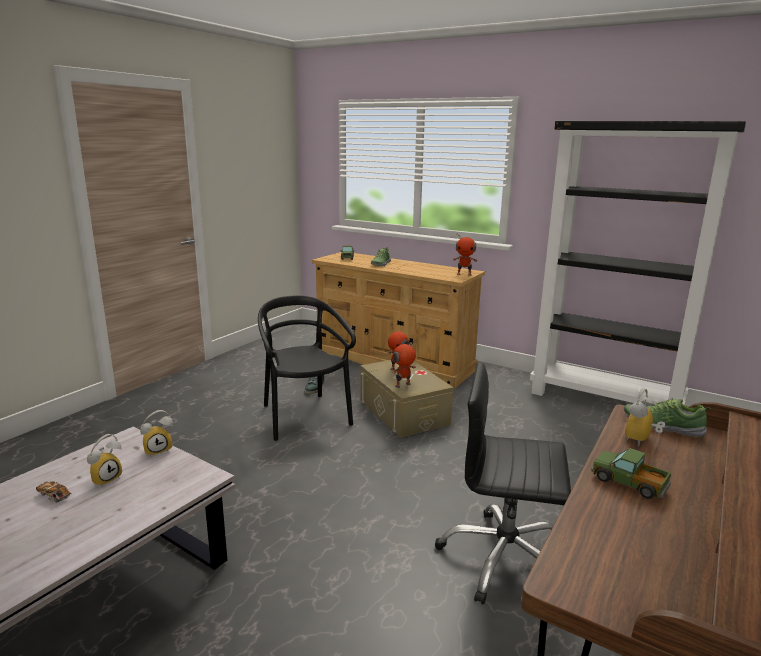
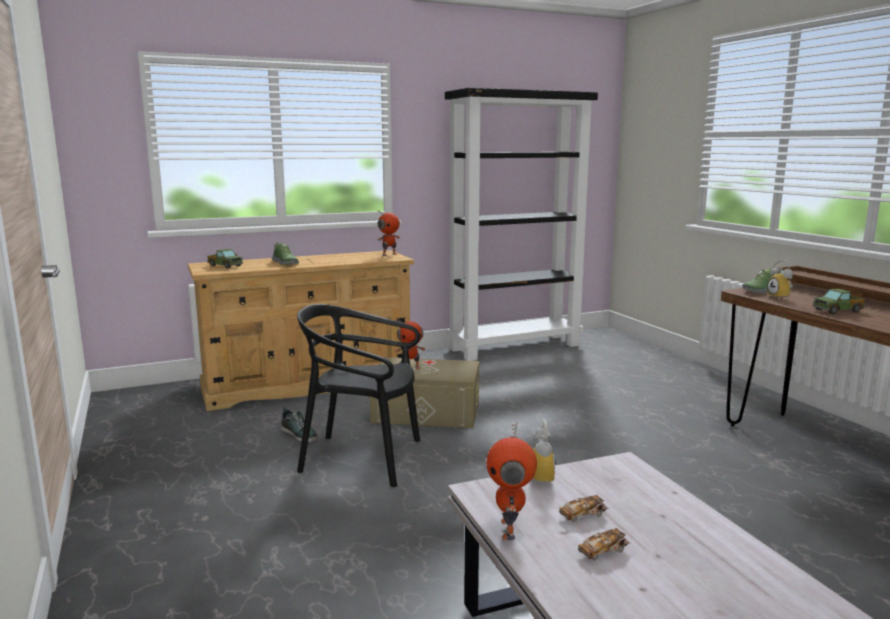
camera: 55 degrees left, 5 degrees down
(106, 478) = (583, 515): alarm clock -> toy car
(403, 385) = (448, 374): toy robot -> toy robot (510, 529)
(504, 559) = (692, 448): black office chair -> none

